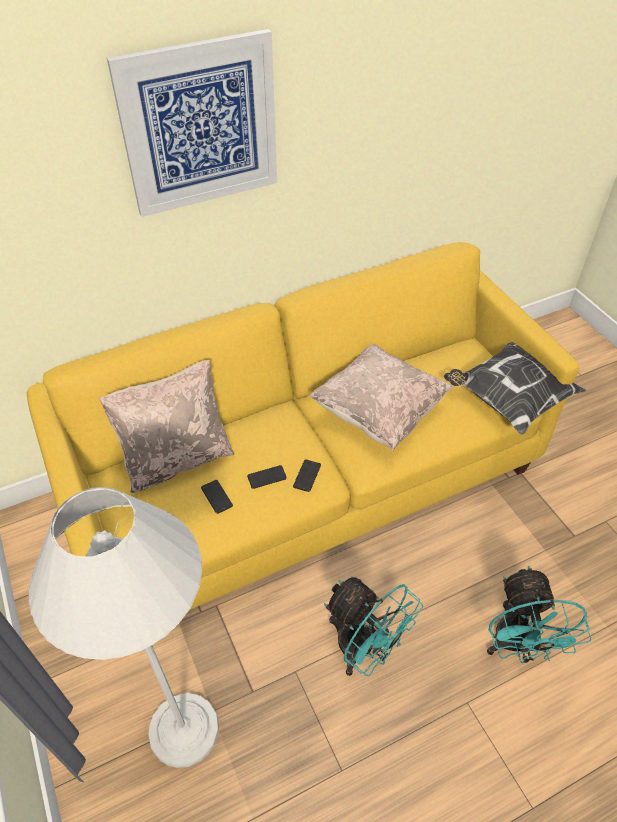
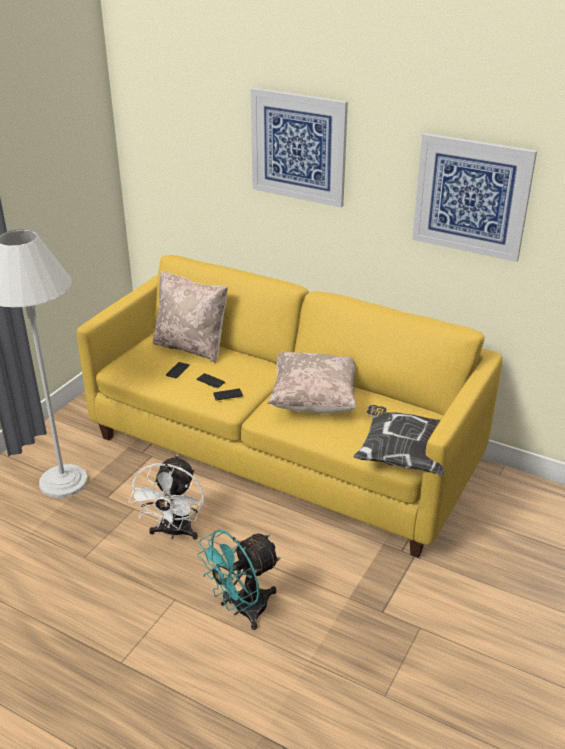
camera: 55 degrees right, 15 degrees down
(364, 649) = (174, 532): turquoise fan -> white fan
(427, 100) = (471, 197): none -> picture

